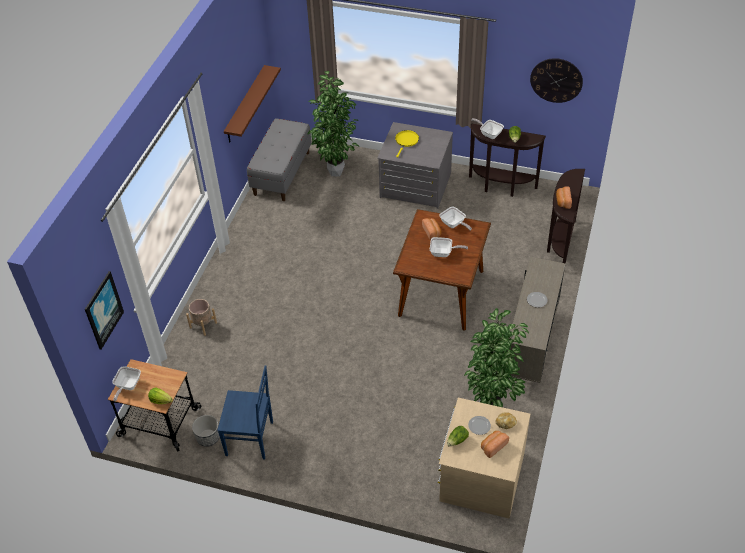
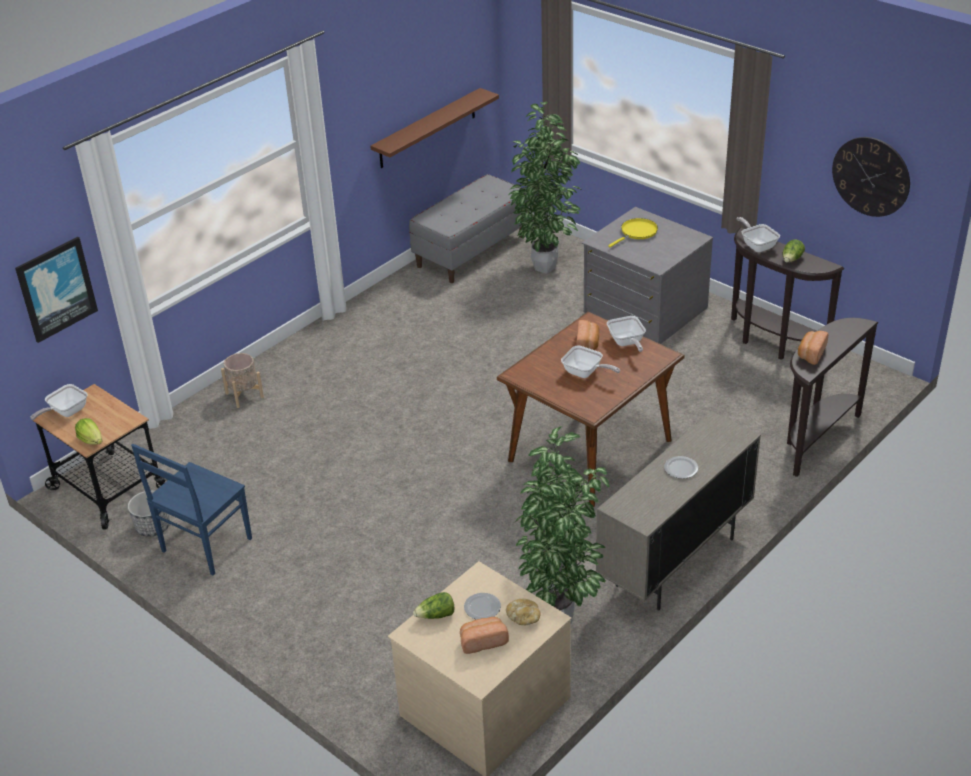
camera: 25 degrees right, 10 degrees down
(251, 439) = (205, 546): blue chair -> blue chair turned 90 degrees clockwise

